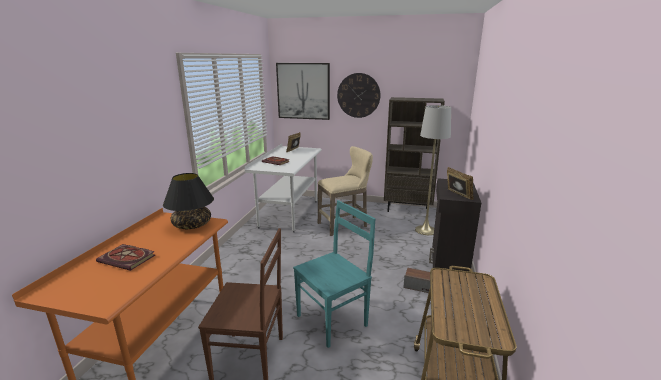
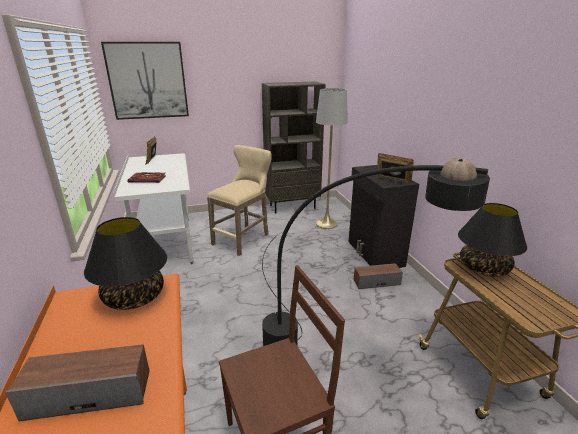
camera: 30 degrees left, 5 degrees up
(128, 259) = (89, 393): book -> speaker
(333, 320) = (325, 351): turquoise chair -> black floor lamp
(358, 95) = (222, 83): wall clock -> none
(462, 283) = (484, 268): none -> black table lamp

